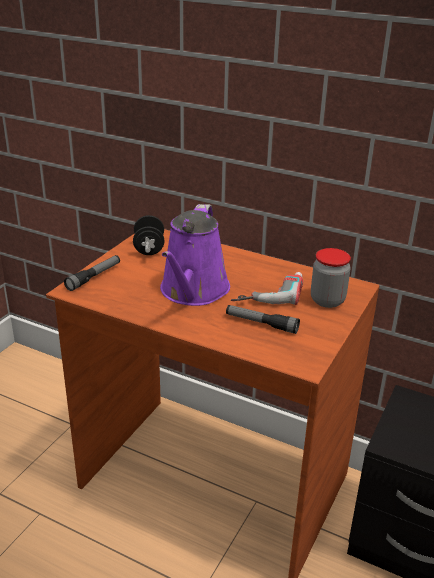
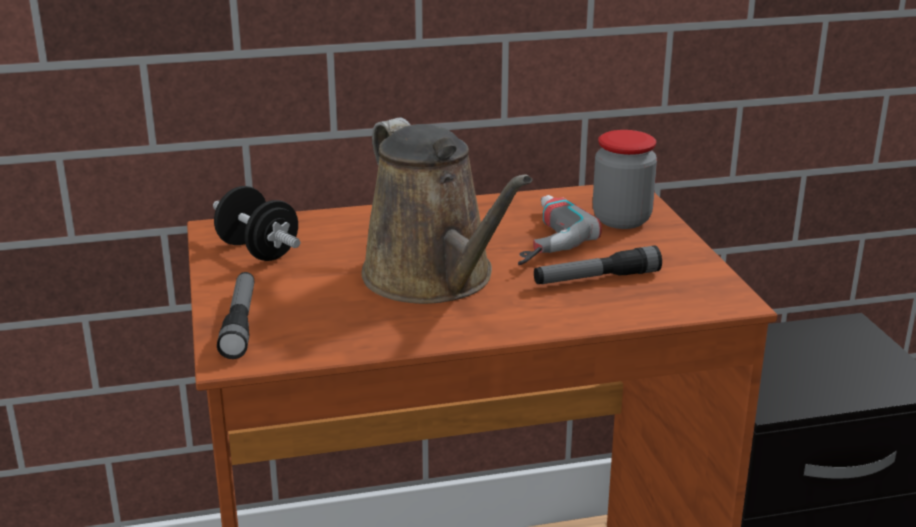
camera: 40 degrees left, 5 degrees down
(193, 291) = (434, 279): purple watering can -> brown watering can

